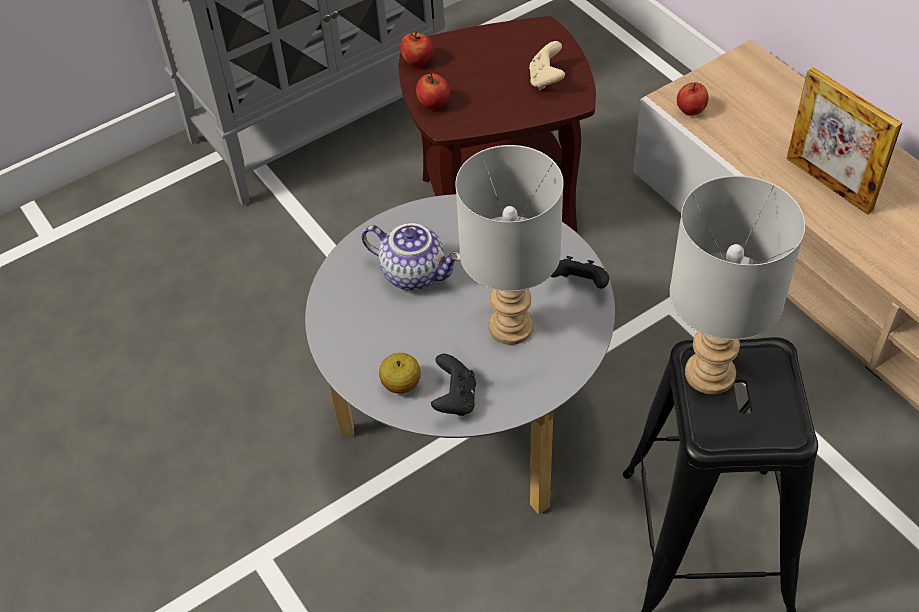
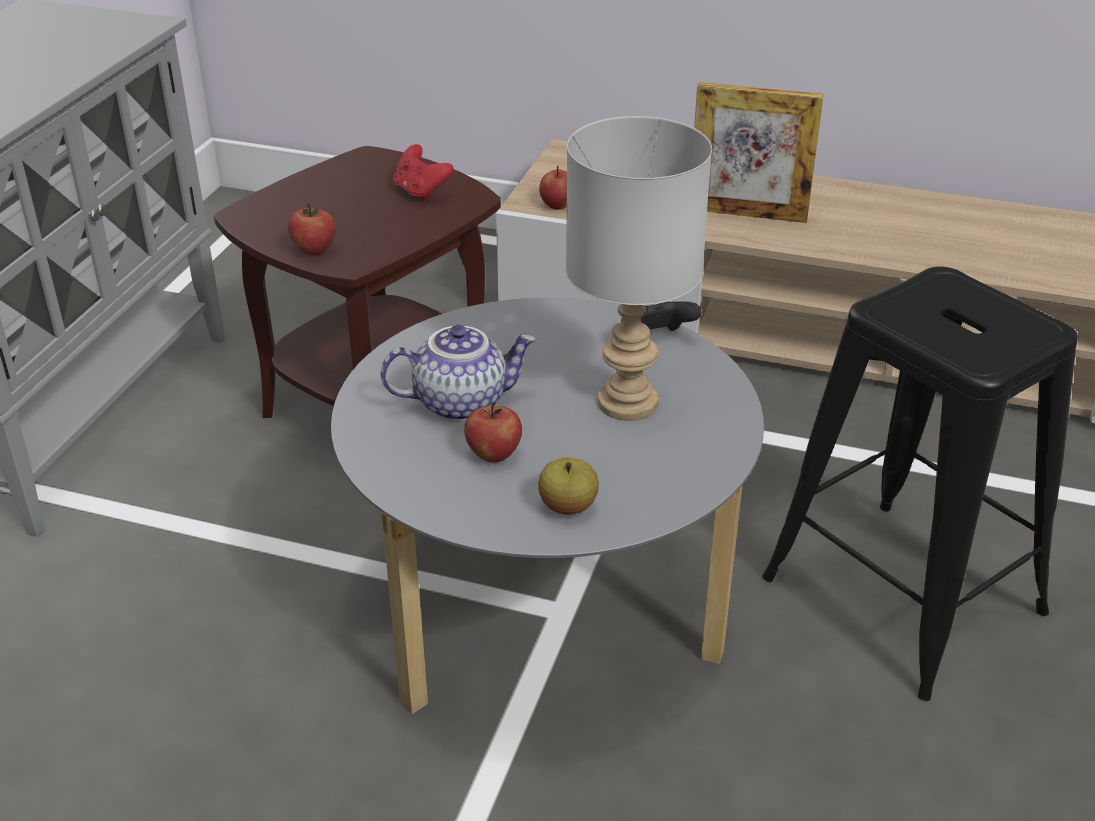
camera: 40 degrees left, 15 degrees down
(418, 61) = (251, 223): apple -> apple (494, 455)
(455, 399) = (646, 491): black game controller -> none
(546, 79) = (421, 192): beige game controller -> red game controller
(711, 375) = (916, 317): grey table lamp -> none

